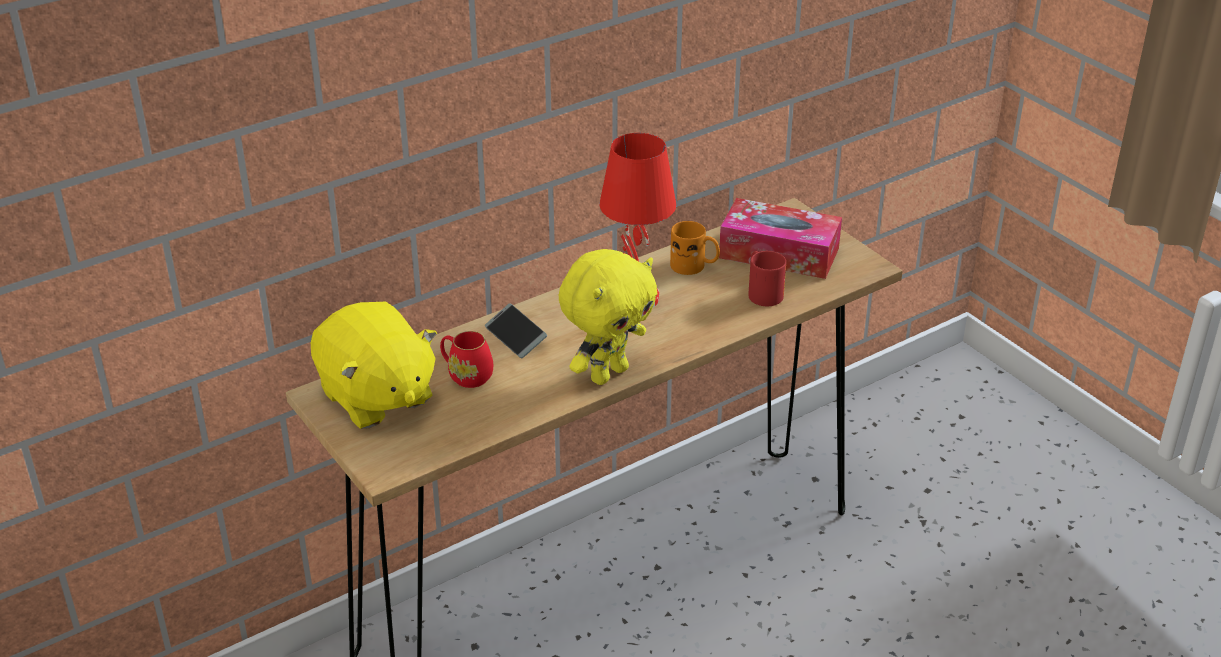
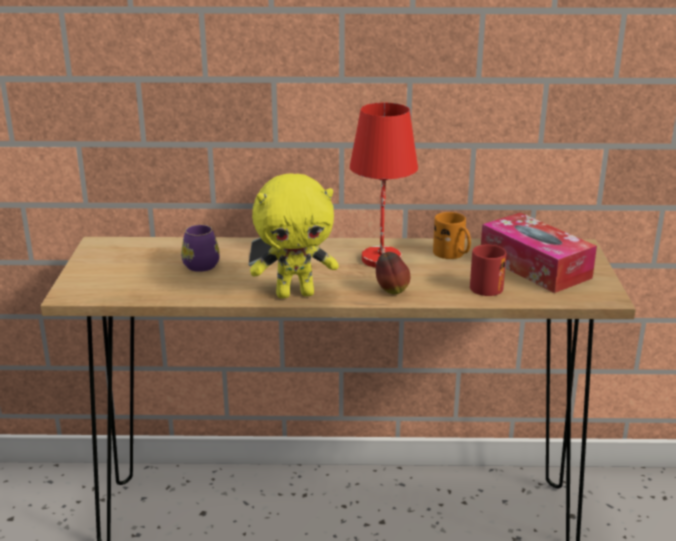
camera: 35 degrees right, 10 degrees down
(376, 397) = (127, 255): yellow plush toy -> none
(466, 375) = (199, 263): red mug -> purple mug
(689, 334) = (391, 291): none -> apple

